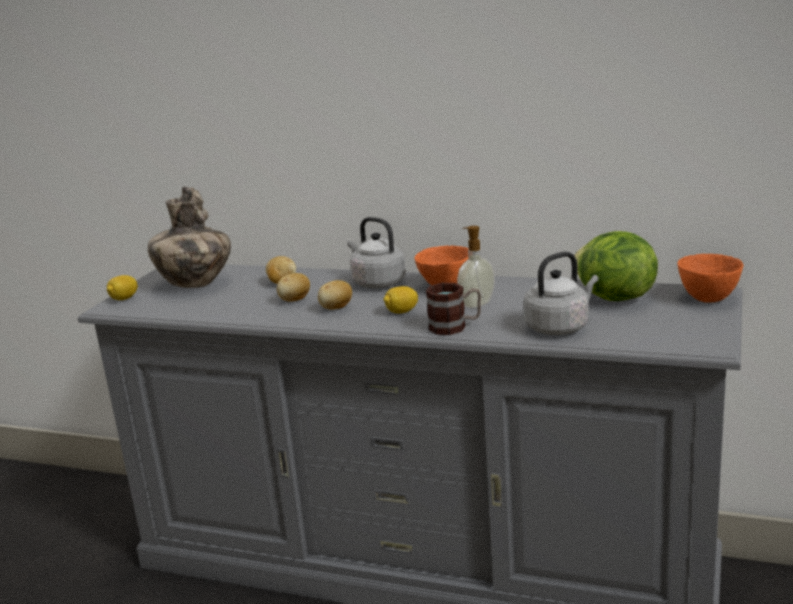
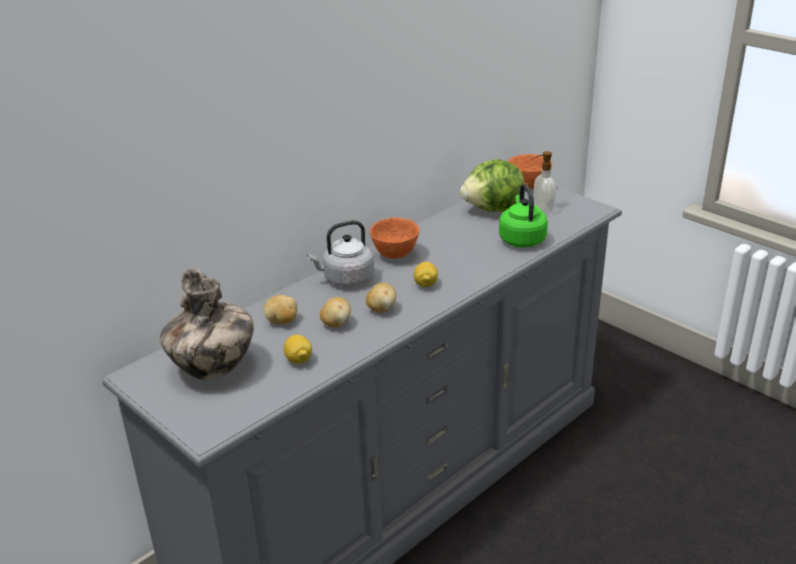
camera: 65 degrees left, 10 degrees up
(124, 299) = (193, 420): lemon -> lemon (298, 360)
(455, 326) = (479, 272): mug -> none
(476, 304) = (445, 254): soap dispenser -> soap dispenser (542, 209)
(559, 327) = (521, 239): grey kettle -> green kettle

